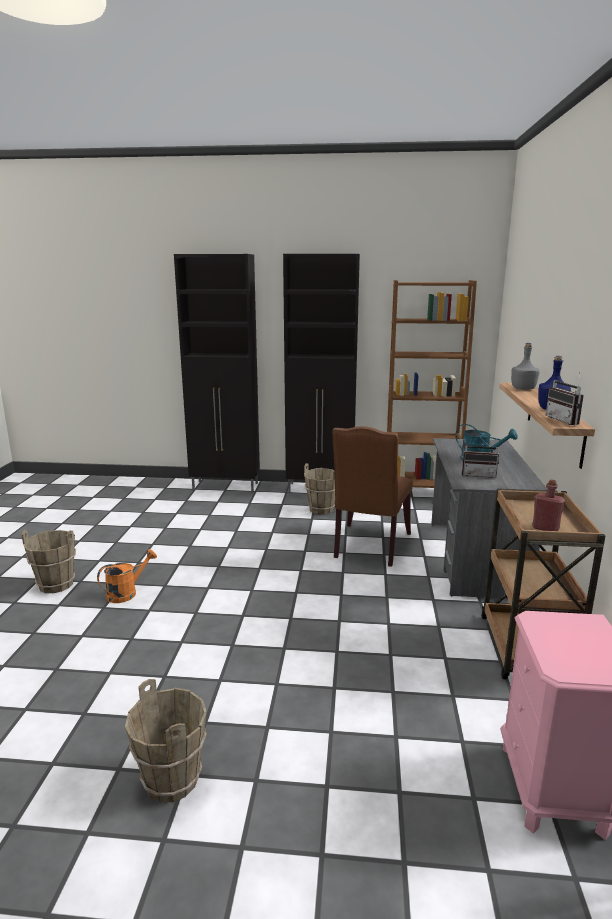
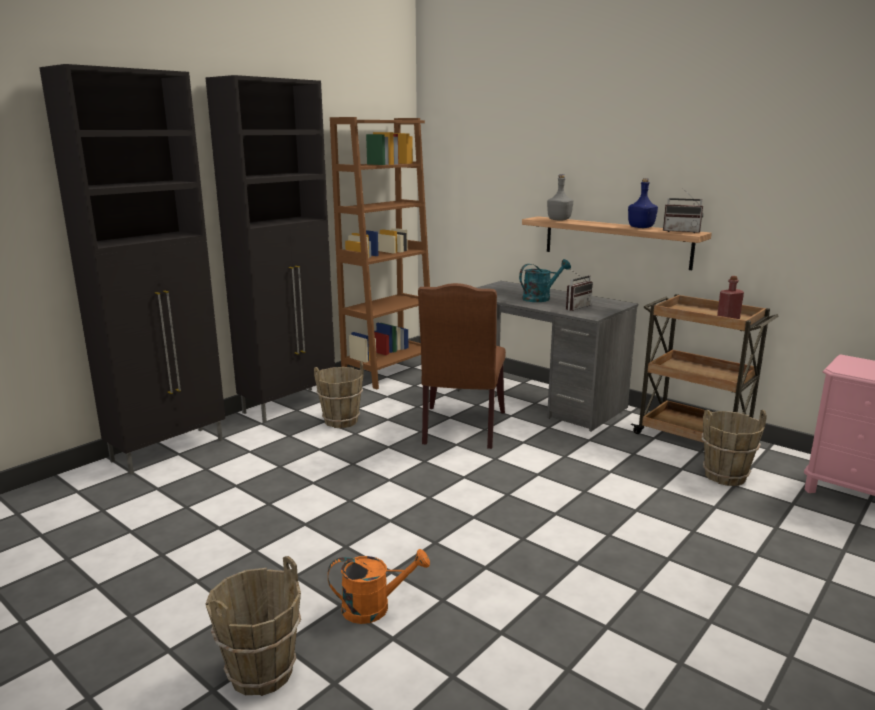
camera: 55 degrees left, 0 degrees up
(127, 593) = (374, 607): orange watering can -> orange watering can turned 90 degrees clockwise
(172, 779) = (795, 668): brown bucket -> brown bucket (724, 476)
(370, 547) = (461, 429): brown chair -> brown chair turned 45 degrees clockwise

